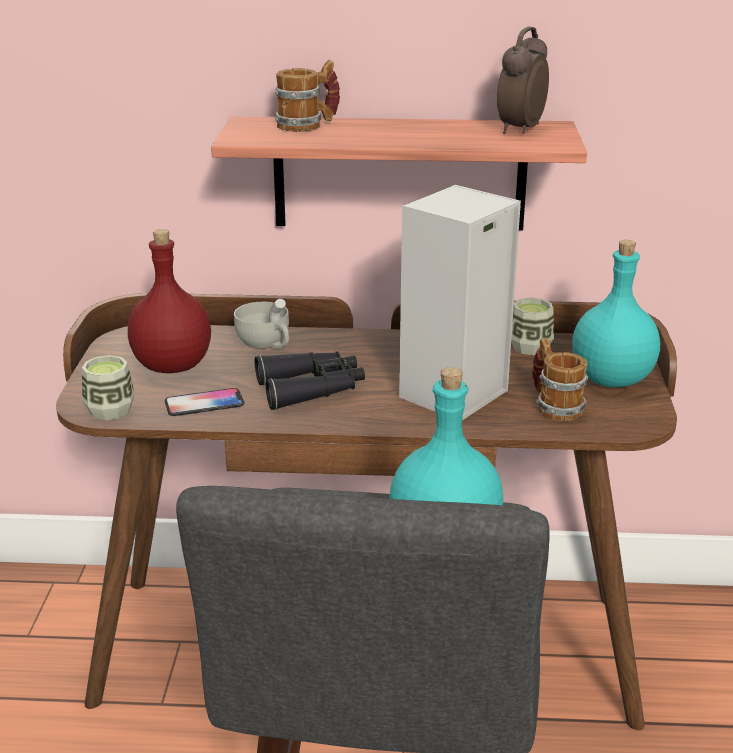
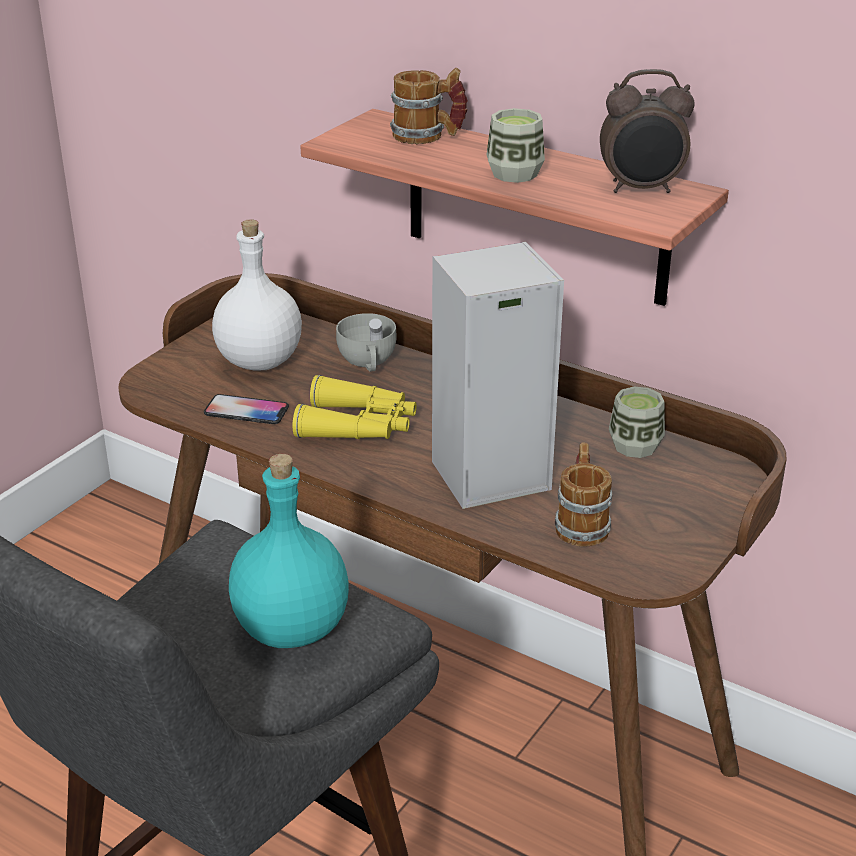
camera: 30 degrees right, 5 degrees up
(110, 410) = (162, 392): cup -> cup (514, 174)
(174, 366) = (261, 362): red bottle -> white bottle
(312, 389) = (358, 426): black binoculars -> yellow binoculars
(519, 129) = (641, 189): alarm clock -> alarm clock turned 150 degrees counterclockwise
(611, 379) = (683, 512): turquoise bottle -> none

